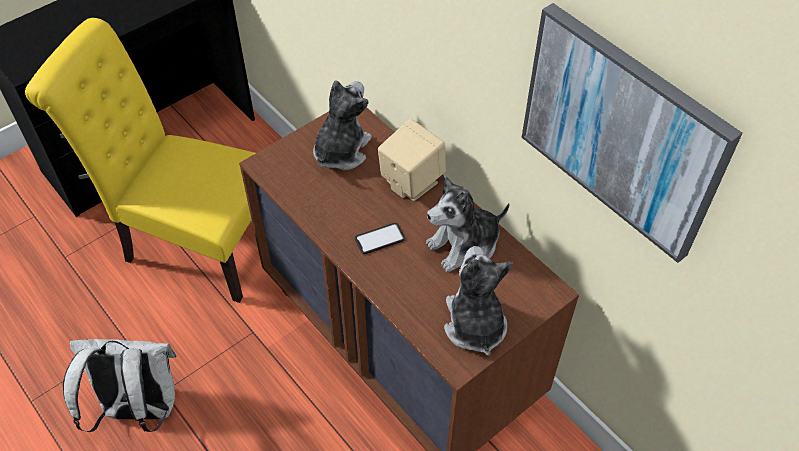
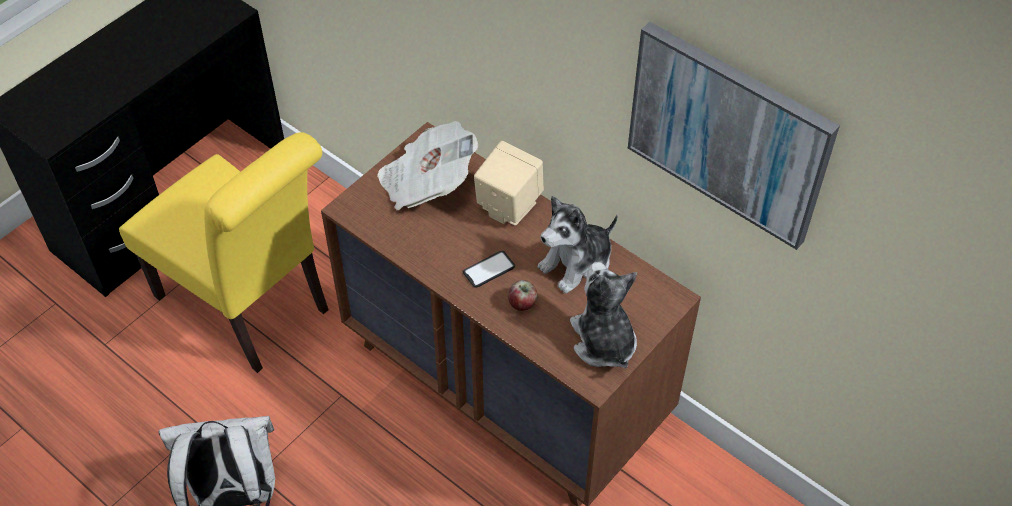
camera: 10 degrees left, 0 degrees up
(193, 243) = (250, 308): yellow chair -> yellow chair turned 150 degrees counterclockwise
(341, 151) = (427, 183): plush toy -> newspaper
(404, 276) = (522, 303): none -> apple

